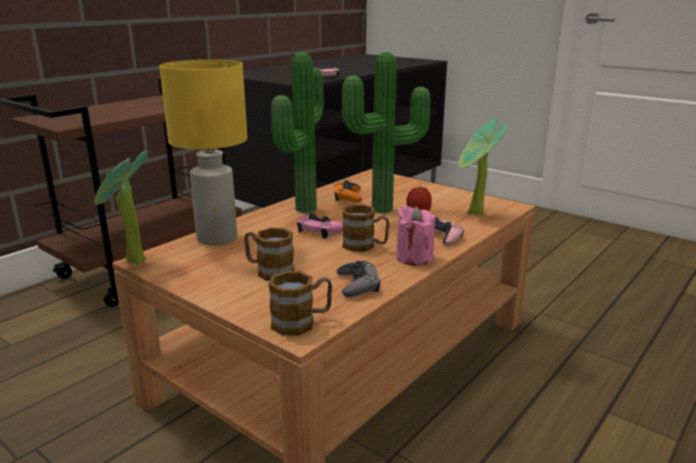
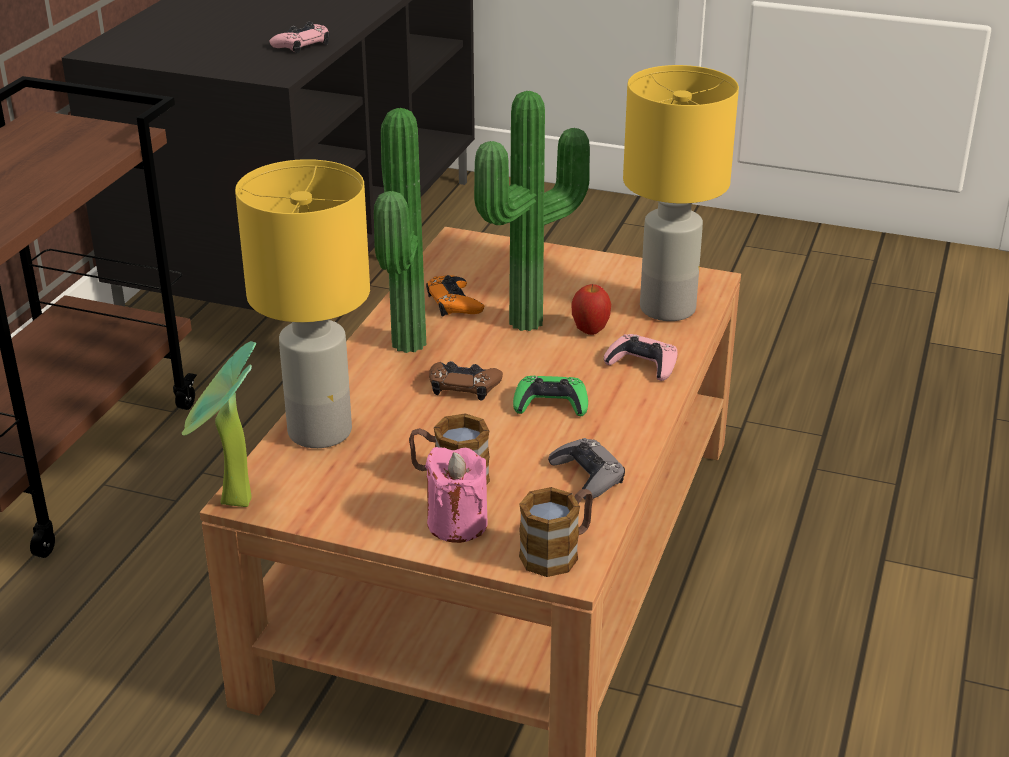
camera: 20 degrees left, 10 degrees up
(319, 230) = (463, 386): pink game controller -> brown game controller
(365, 246) = (551, 404): mug -> green game controller
(414, 257) = (631, 412): pink candle -> pink candle (457, 524)
(474, 214) = (666, 308): potted plant -> yellow table lamp

